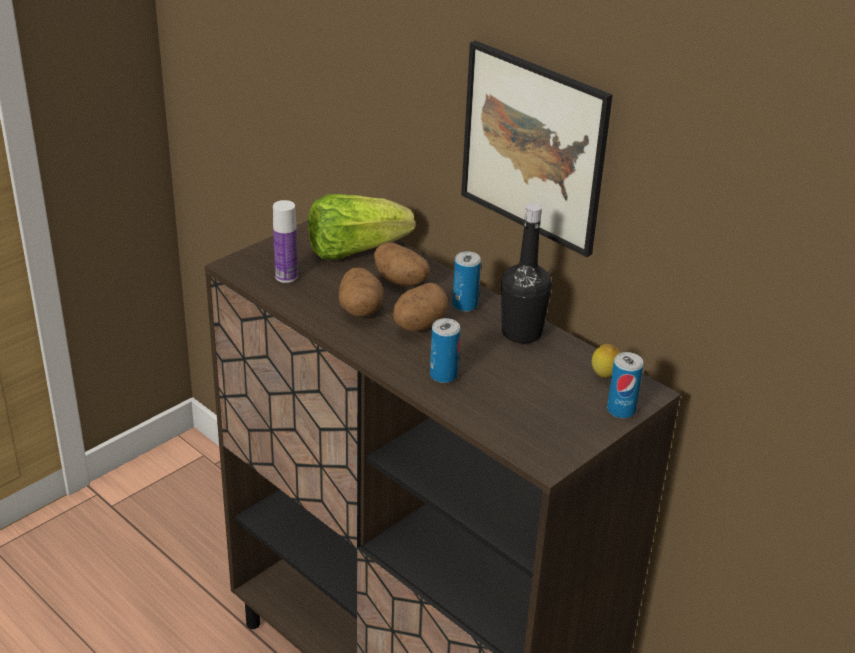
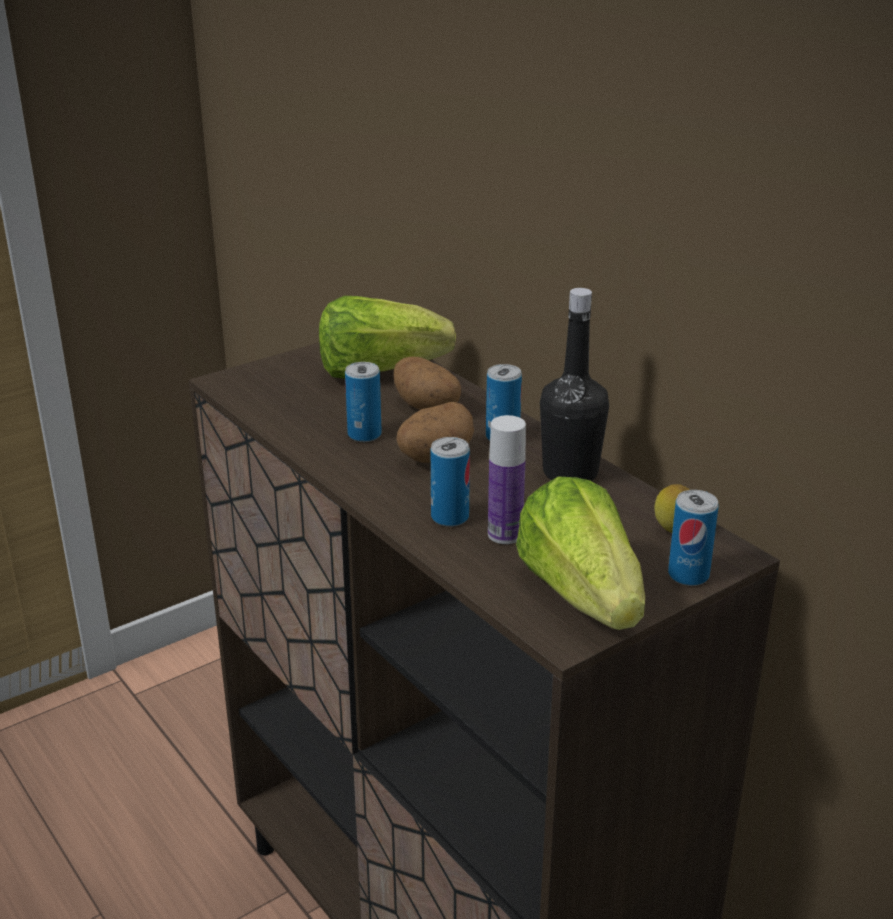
camera: 10 degrees right, 5 degrees down
(286, 276) = (283, 395): bottle -> bottle (505, 534)
(360, 308) = (364, 434): potato -> can
(533, 147) = (592, 220): picture -> none
(551, 430) = (582, 594): none -> lettuce

